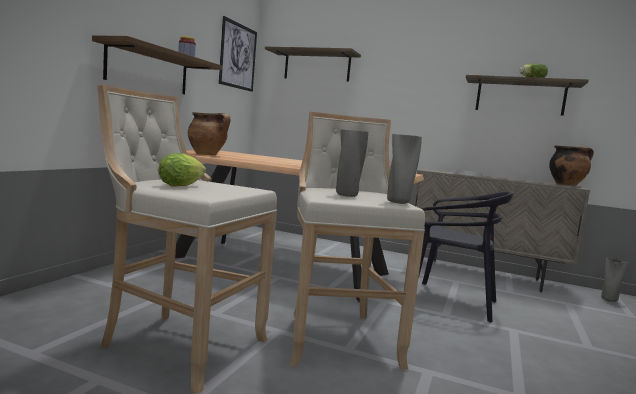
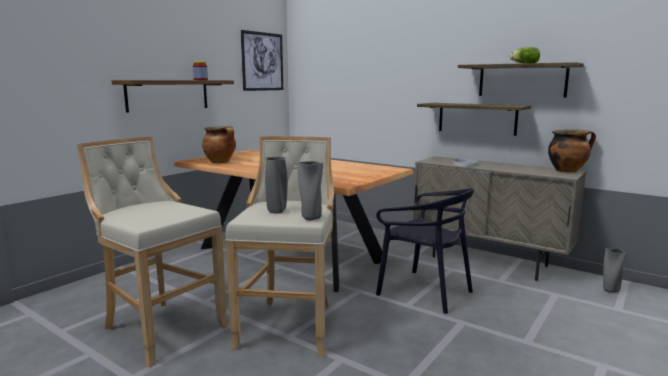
camera: 15 degrees right, 5 degrees up
(183, 186) = (144, 212): lettuce -> none
(317, 66) = (335, 62): shelf -> shelf (477, 118)

